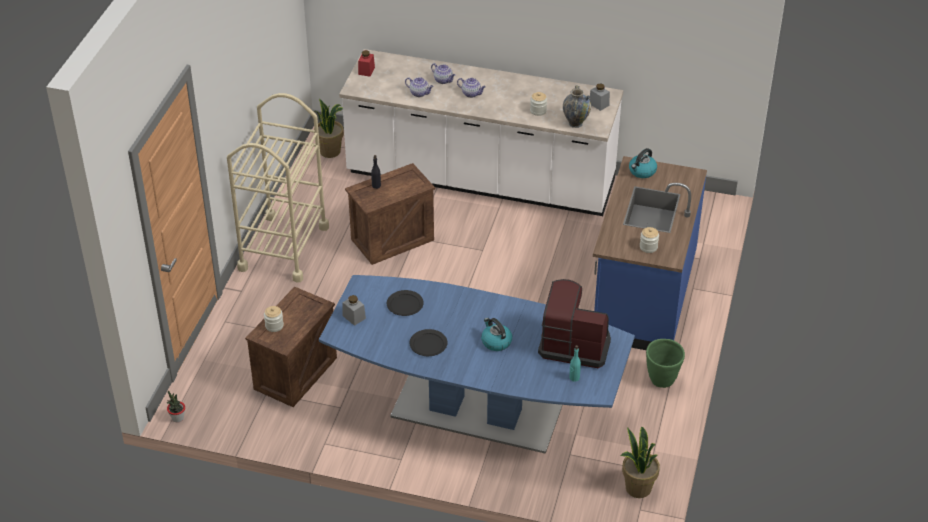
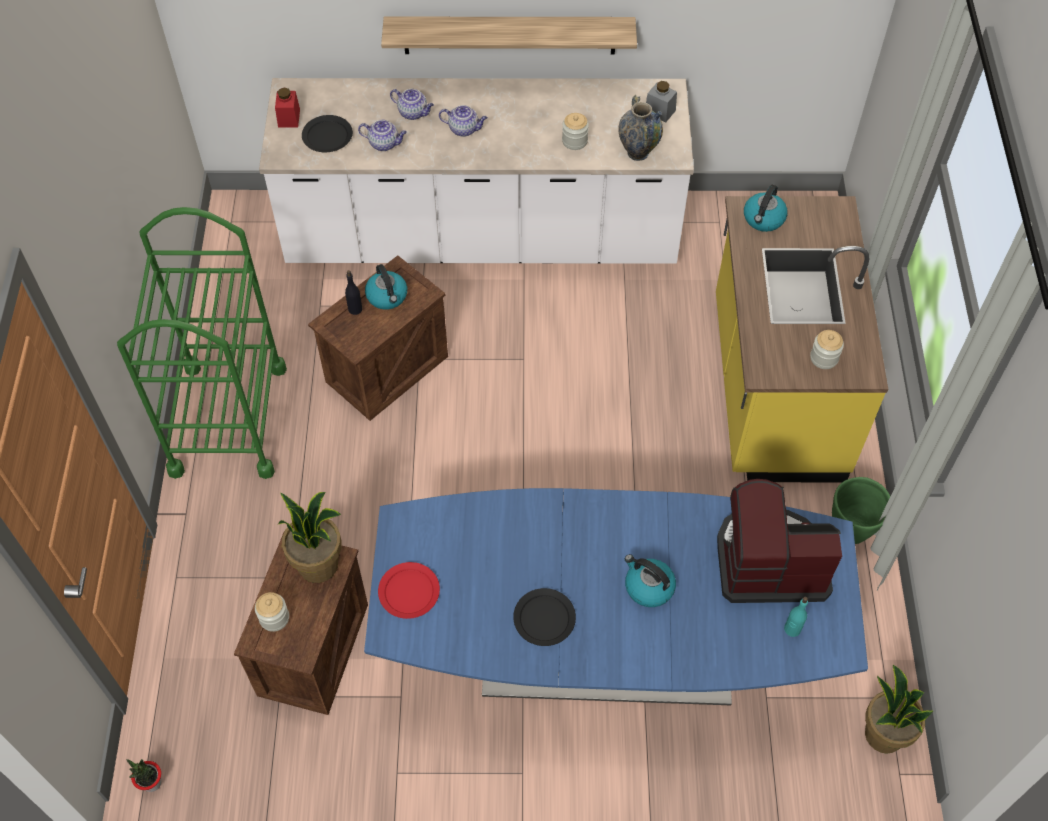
camera: 15 degrees left, 15 degrees up
(283, 248) = (228, 419): beige cart -> green cart
(330, 151) = (249, 232): potted plant -> potted plant (319, 564)
(354, 317) = (408, 591): grey jar -> red plate
(398, 183) = (387, 296): none -> kettle
(404, 304) = (481, 547): black plate -> black plate (327, 136)
(512, 42) = (509, 35): none -> shelf
(642, 296) = (774, 389): blue counter -> yellow counter

